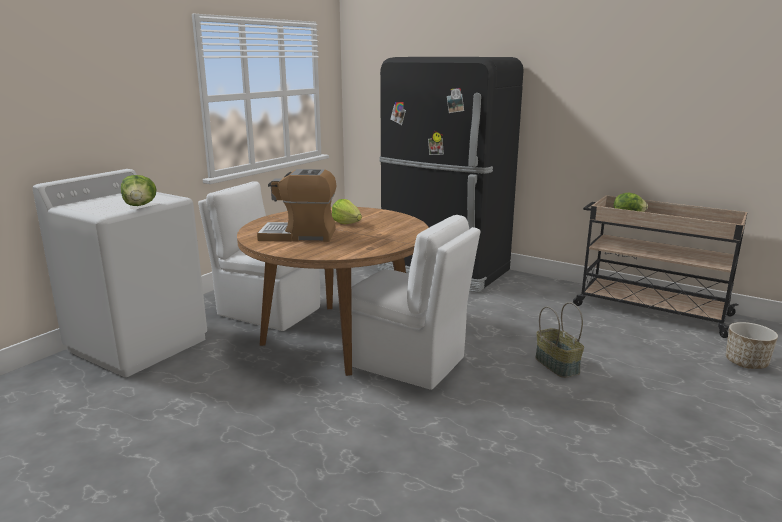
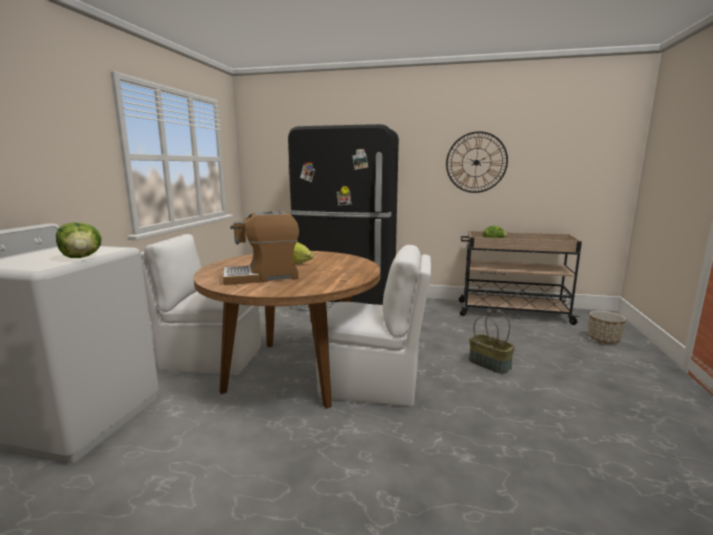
camera: 20 degrees left, 5 degrees down
(623, 104) = (476, 162): none -> wall clock

